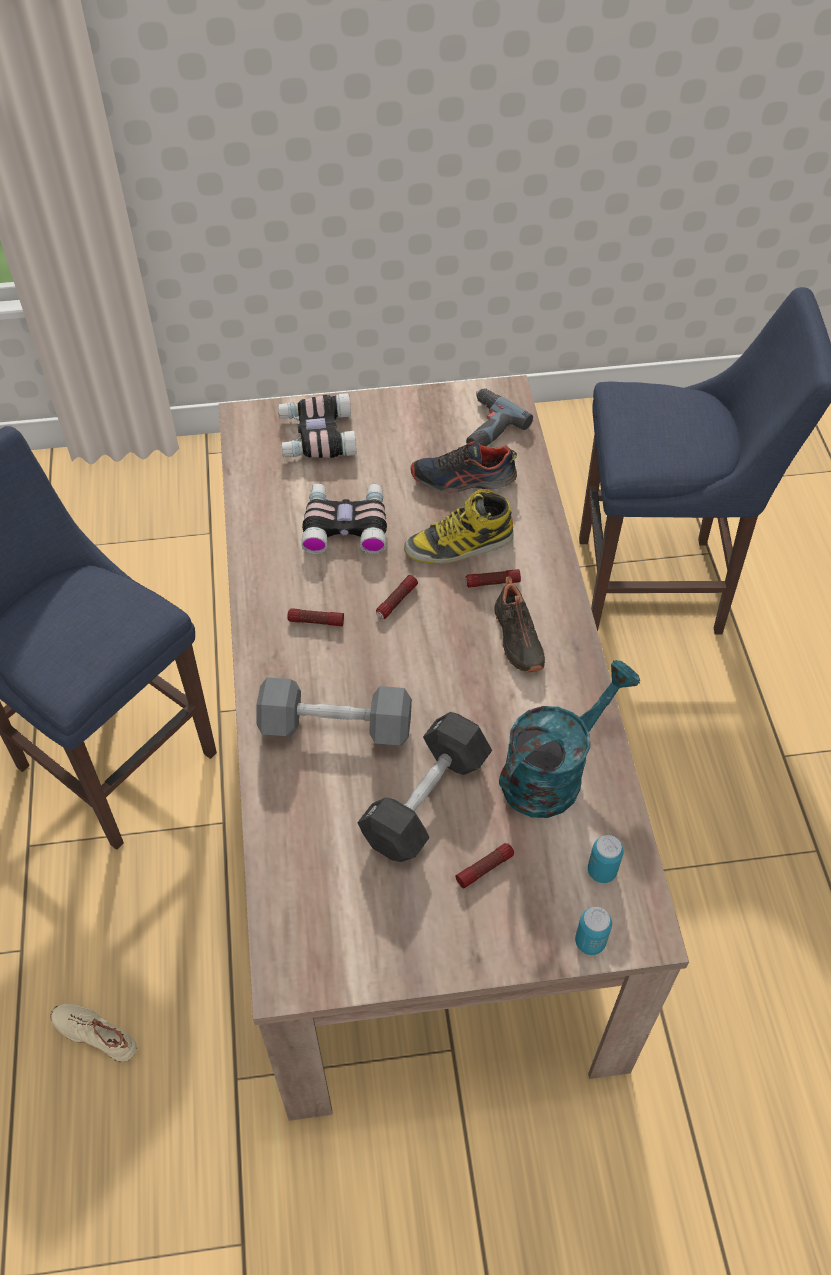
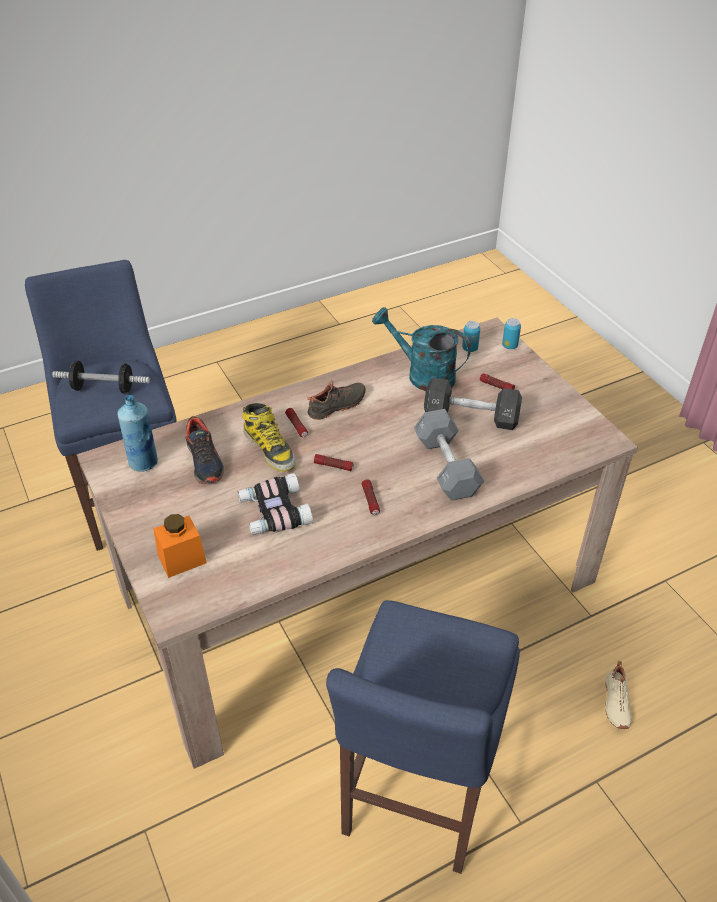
camera: 110 degrees left, 10 degrees down
(316, 436) = (182, 559): binoculars -> orange jar
(485, 427) = (144, 462): power drill -> blue bottle
(666, 423) = (104, 388): none -> dumbbell

